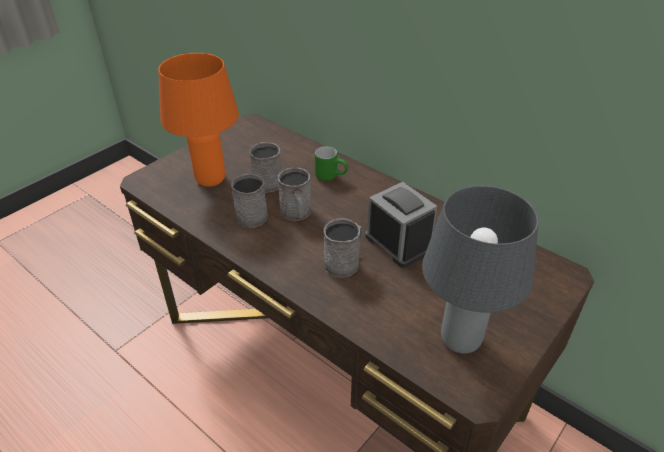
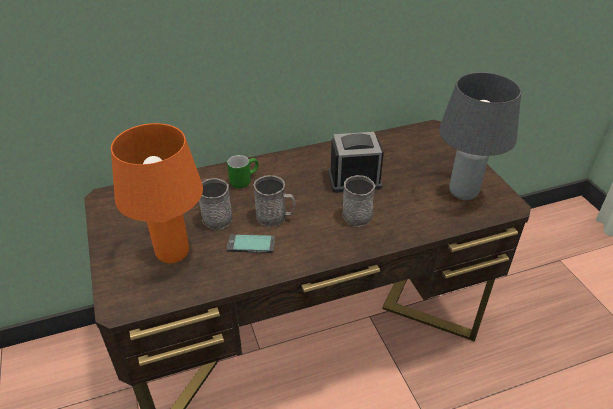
camera: 60 degrees left, 0 degrees up
(250, 214) = (251, 244): grey mug -> phone

